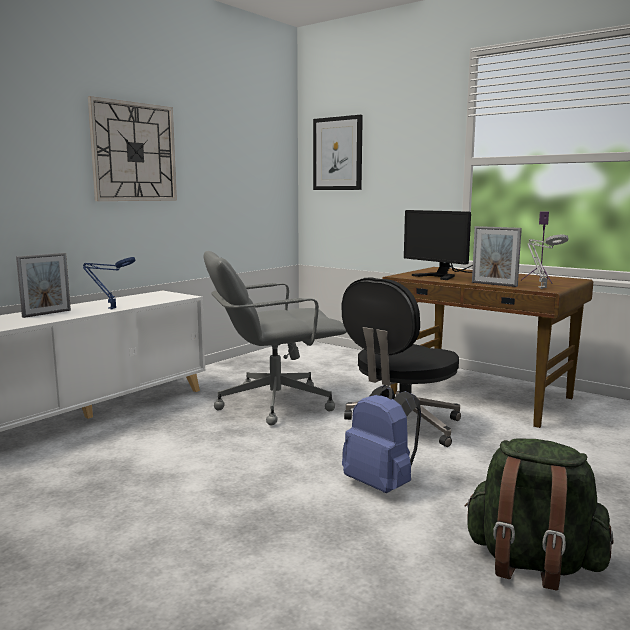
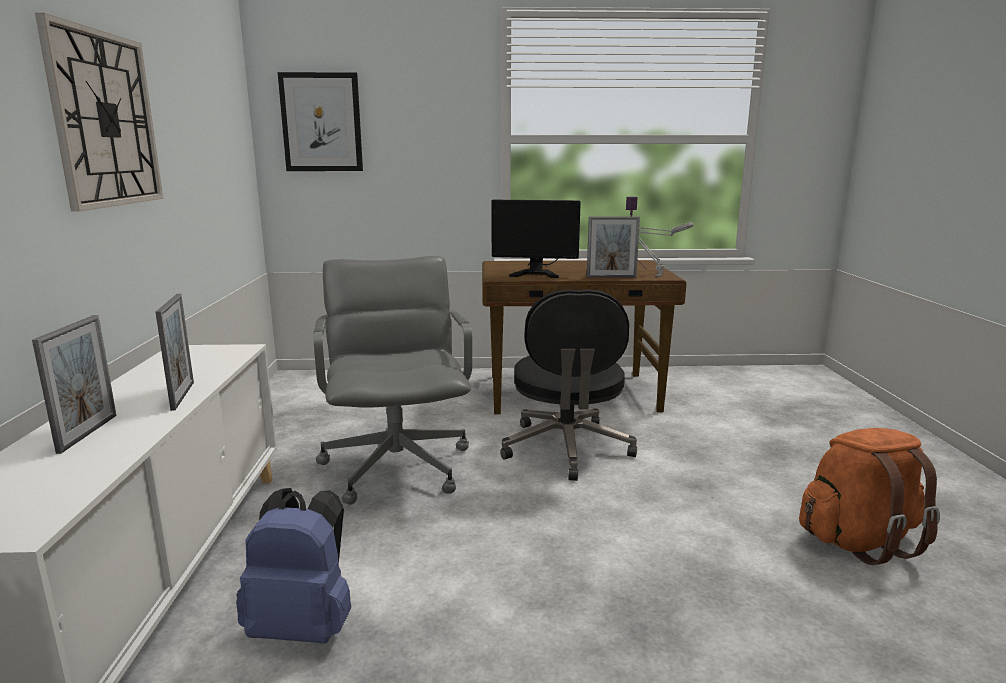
camera: 40 degrees left, 5 degrees up
(110, 308) = (183, 395): blue table lamp -> picture frame
(273, 404) = (398, 466): grey office chair -> grey office chair turned 135 degrees clockwise
(382, 485) = (657, 519): blue backpack -> blue backpack (304, 626)
(532, 563) = (859, 541): green backpack -> orange backpack

